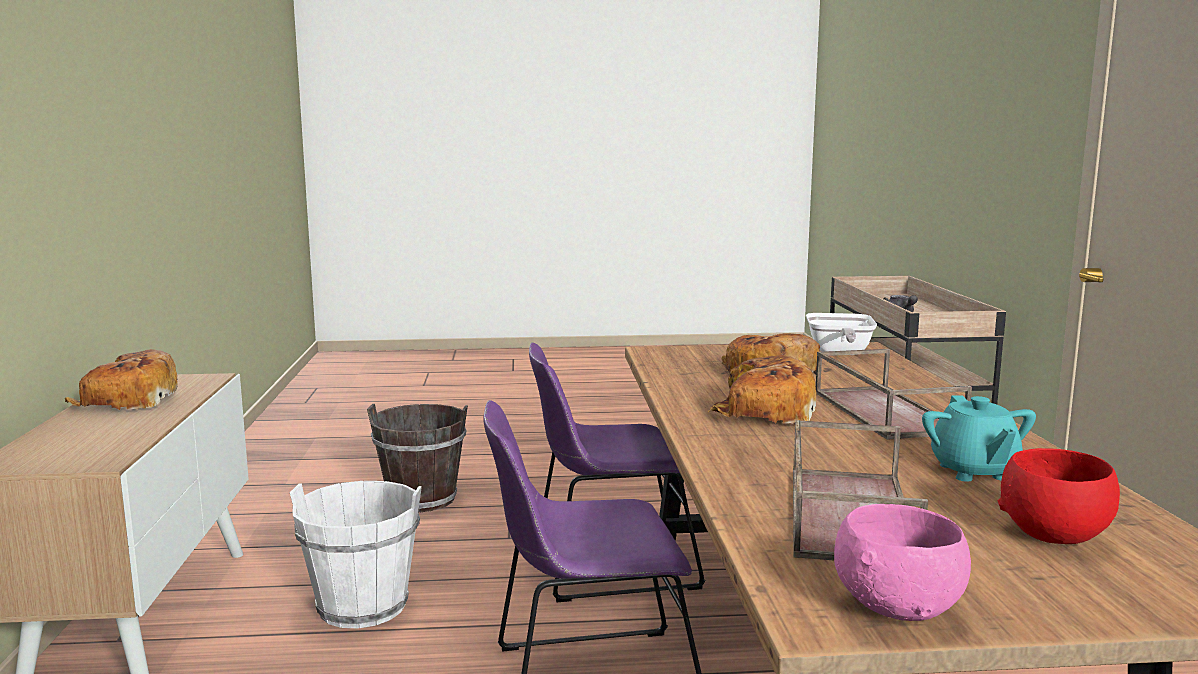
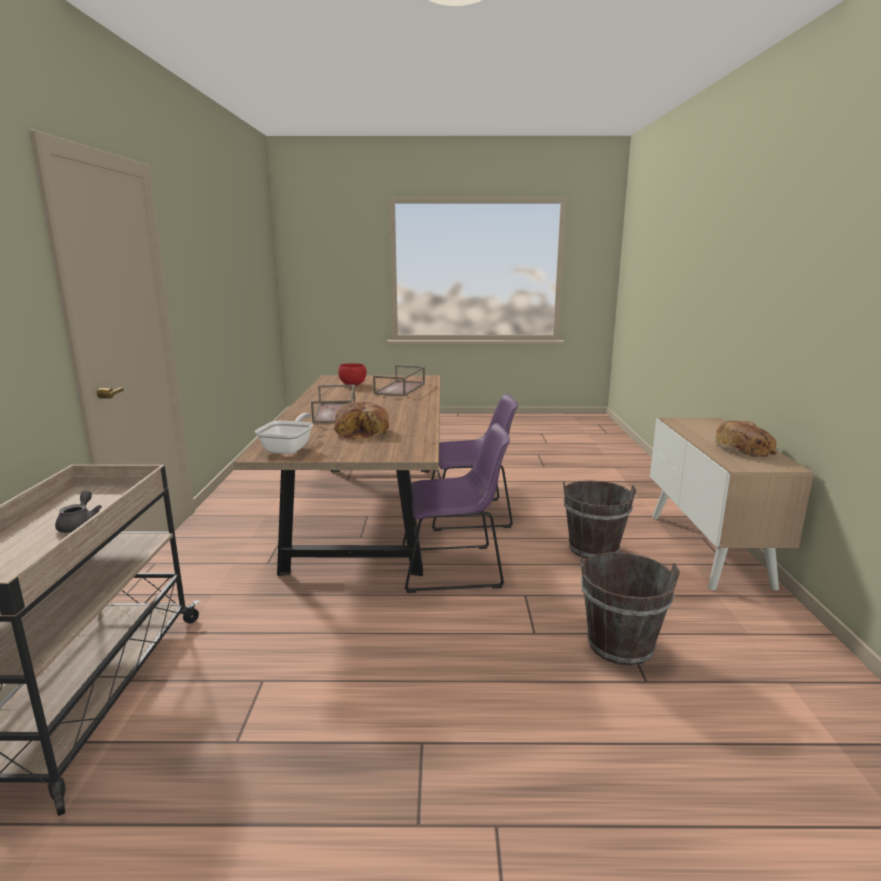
camera: 175 degrees left, 5 degrees up
(362, 607) = (593, 549): white bucket -> brown bucket
(761, 412) = (391, 414): bread -> none
(899, 607) = (410, 378): pink bowl -> none
(974, 471) = (344, 395): turquoise teapot -> none

